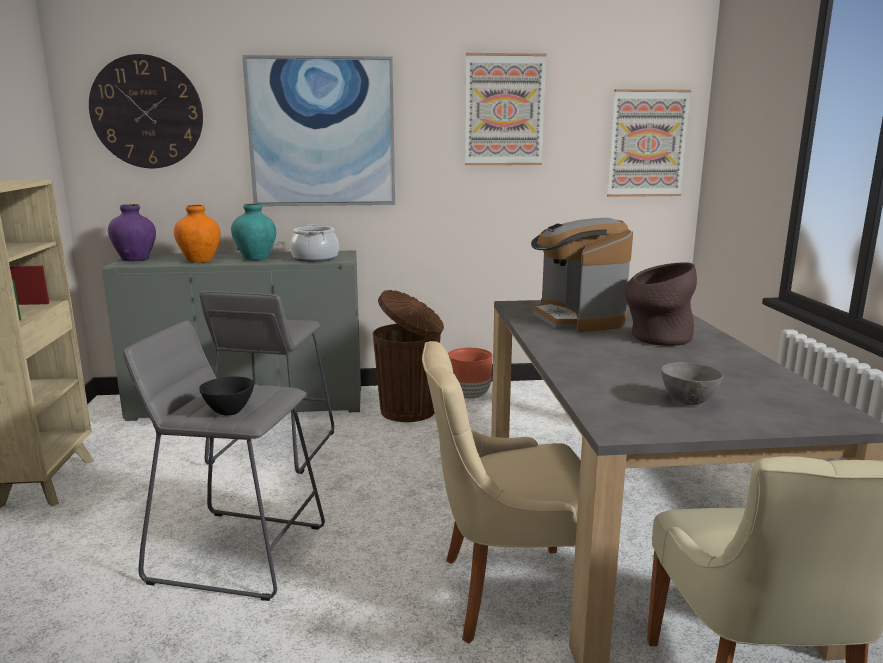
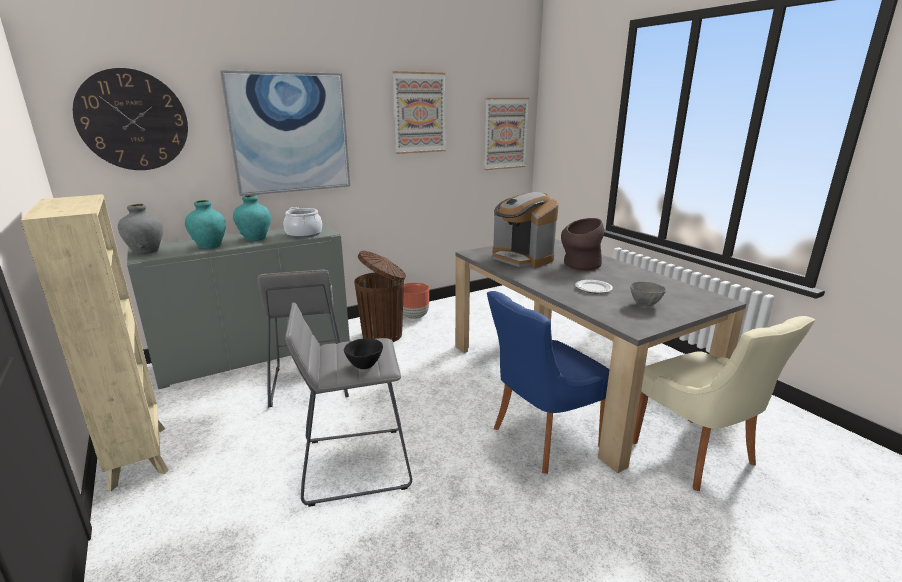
camera: 25 degrees left, 5 degrees up
(135, 259) = (146, 252): purple vase -> grey vase
(200, 261) = (209, 246): orange vase -> turquoise vase
(507, 593) = (542, 438): beige chair -> blue chair
(631, 369) = (593, 288): none -> plate

